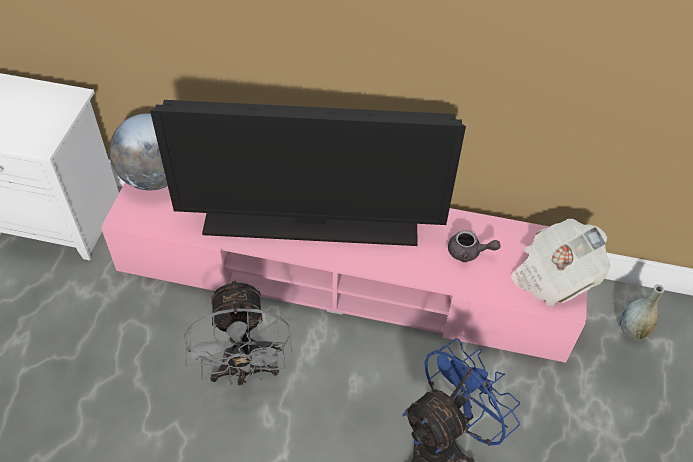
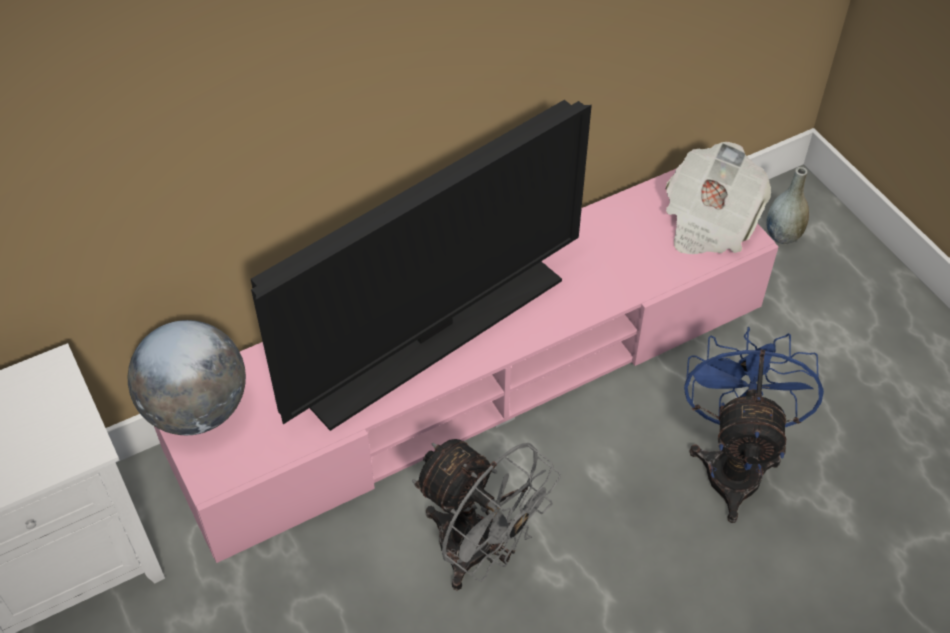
camera: 40 degrees left, 0 degrees up
(468, 252) = (614, 253): grey teapot -> none

